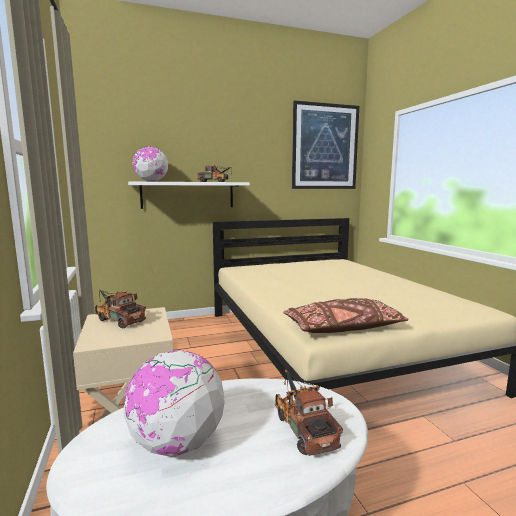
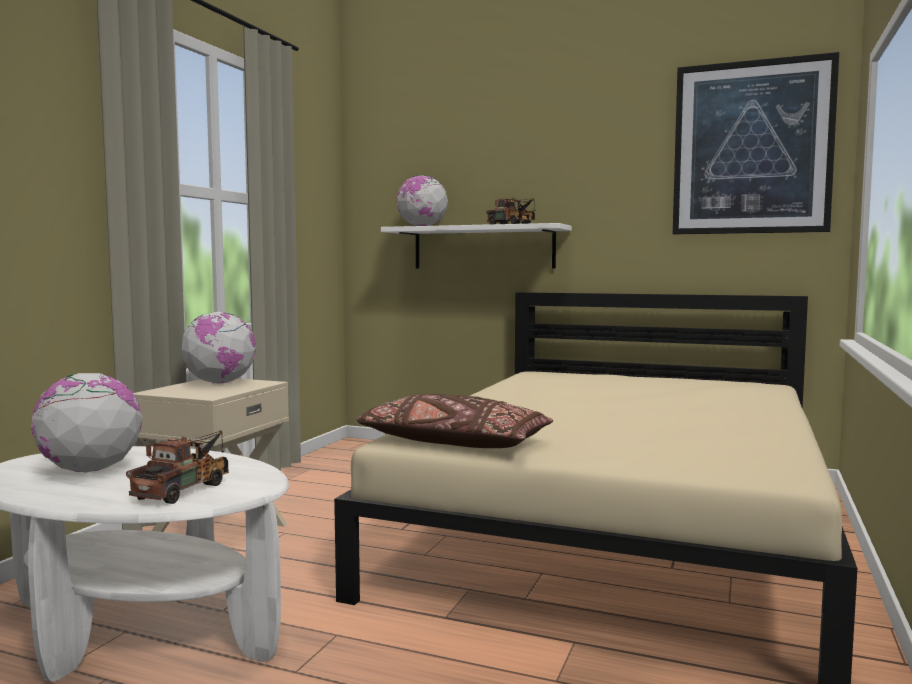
camera: 40 degrees right, 5 degrees down
(118, 320) = (220, 383): toy truck -> globe

